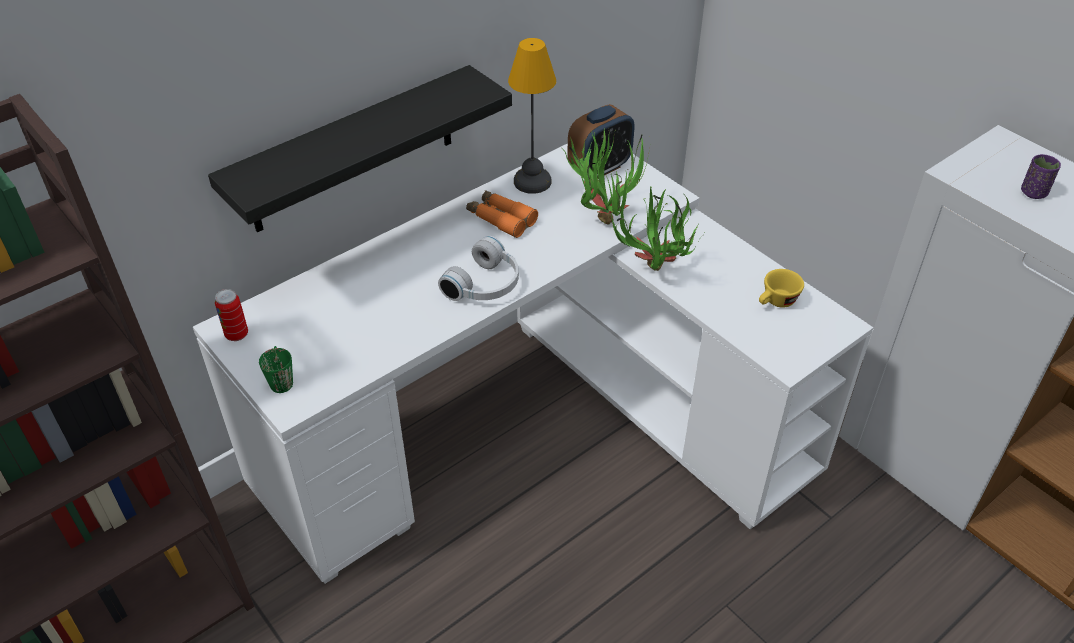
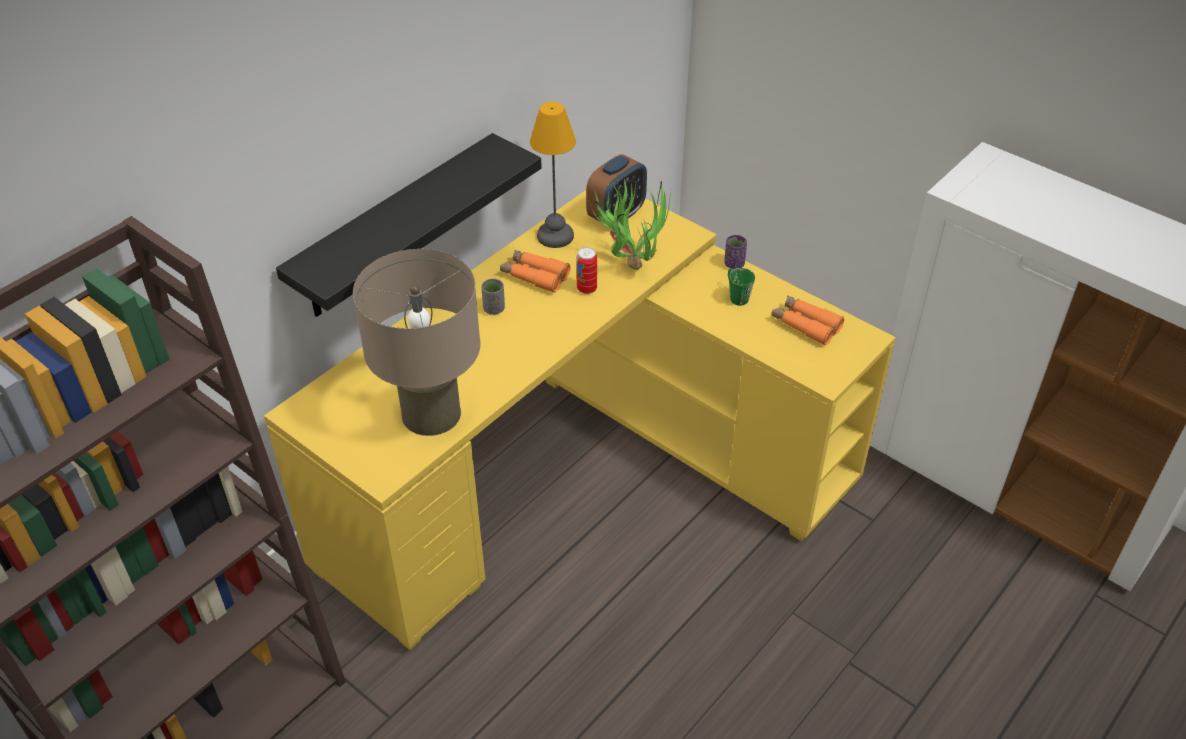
camera: 10 degrees left, 0 degrees up
(237, 334) = (310, 417): can -> can (586, 289)
(280, 379) = (365, 453): green mug -> green mug (736, 295)
(358, 346) = (431, 414): none -> beige table lamp
(451, 247) = (494, 309): none -> grey cup
(486, 285) = (537, 341): white headphones -> none
(537, 424) = (581, 471): white desk -> yellow desk
(653, 275) = (688, 313): potted plant -> none
(776, 302) = (805, 325): yellow cup -> orange binoculars
(1033, 193) = (1022, 202): purple cup -> purple cup (734, 264)

